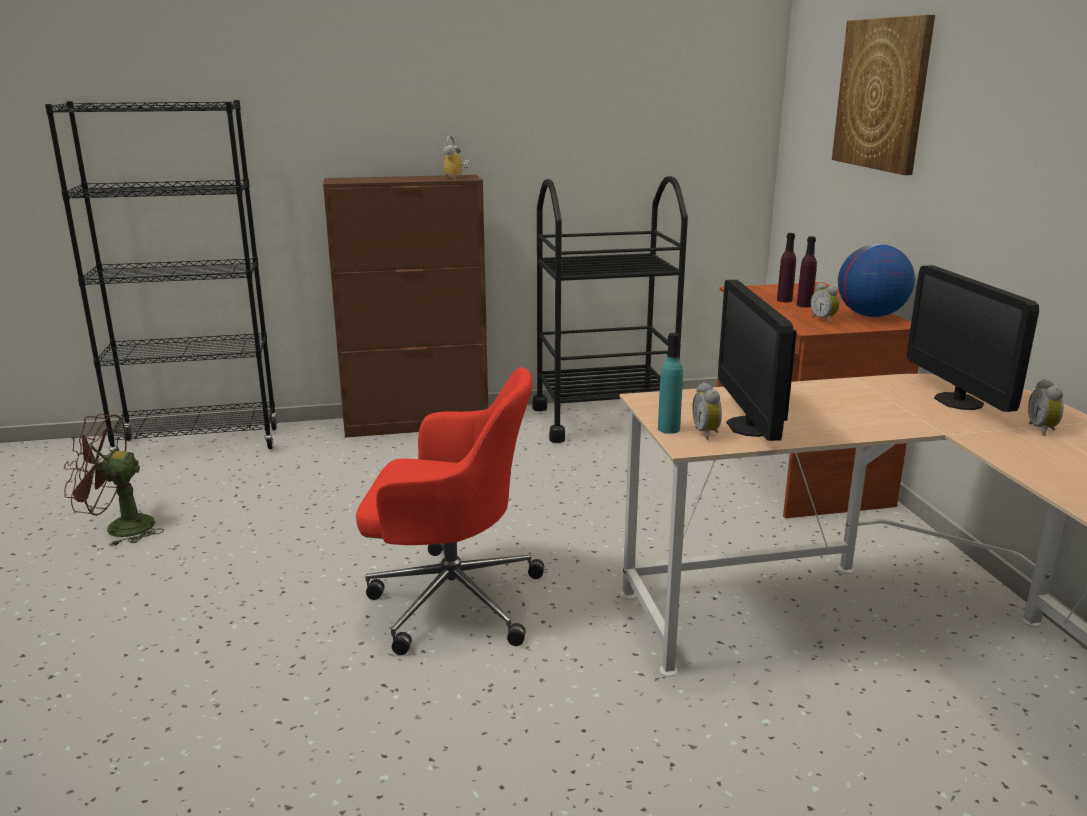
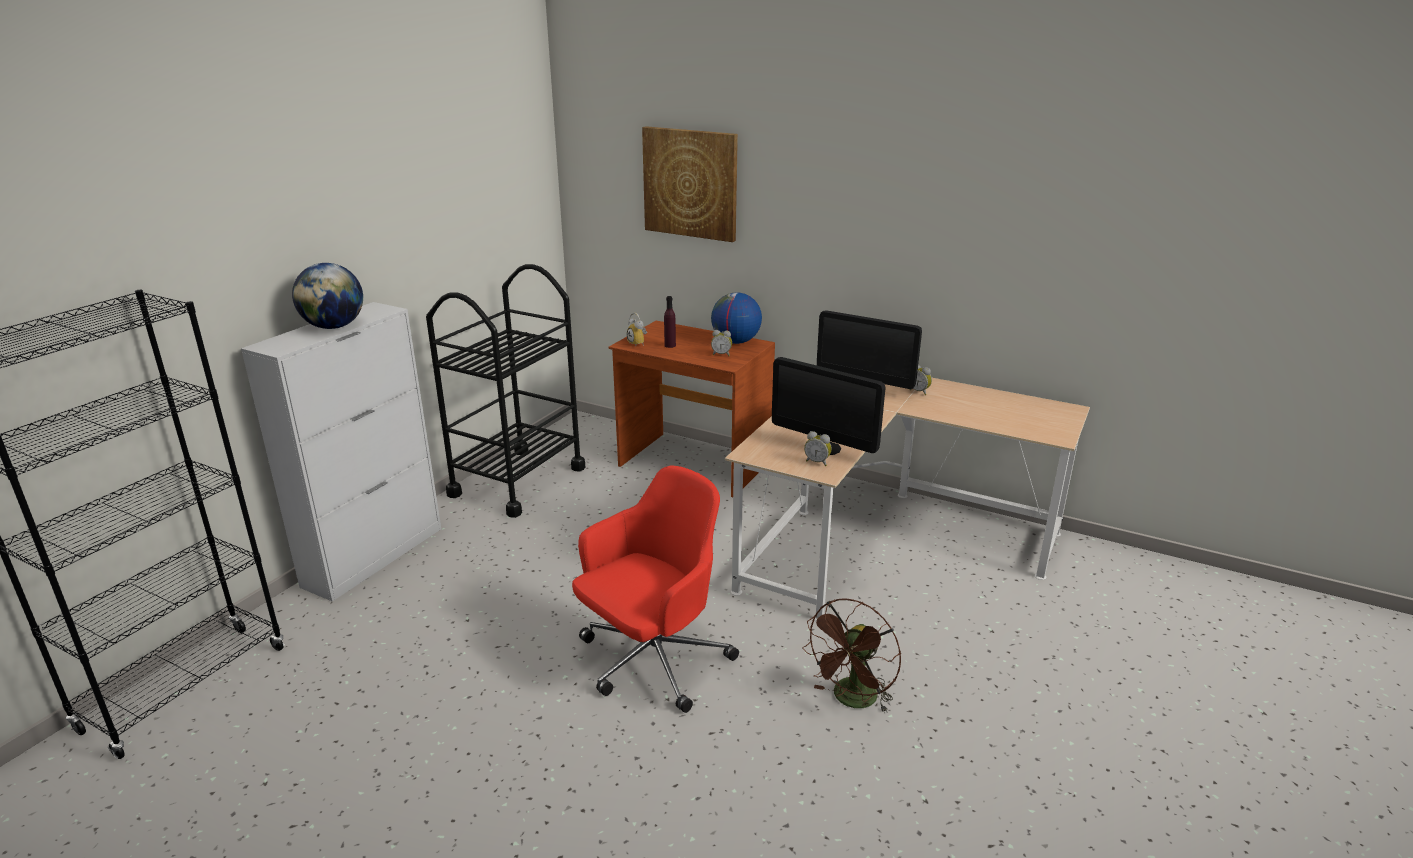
camera: 50 degrees left, 5 degrees up
(119, 528) = (284, 798): brown fan -> brown fan (852, 700)
(405, 179) = (334, 327): none -> globe
(417, 423) = (375, 556): brown cabinet -> white cabinet
(456, 178) = (377, 312): alarm clock -> alarm clock (639, 343)
(668, 429) = (797, 469): turquoise bottle -> none
(804, 305) = (688, 346): purple bottle -> none

